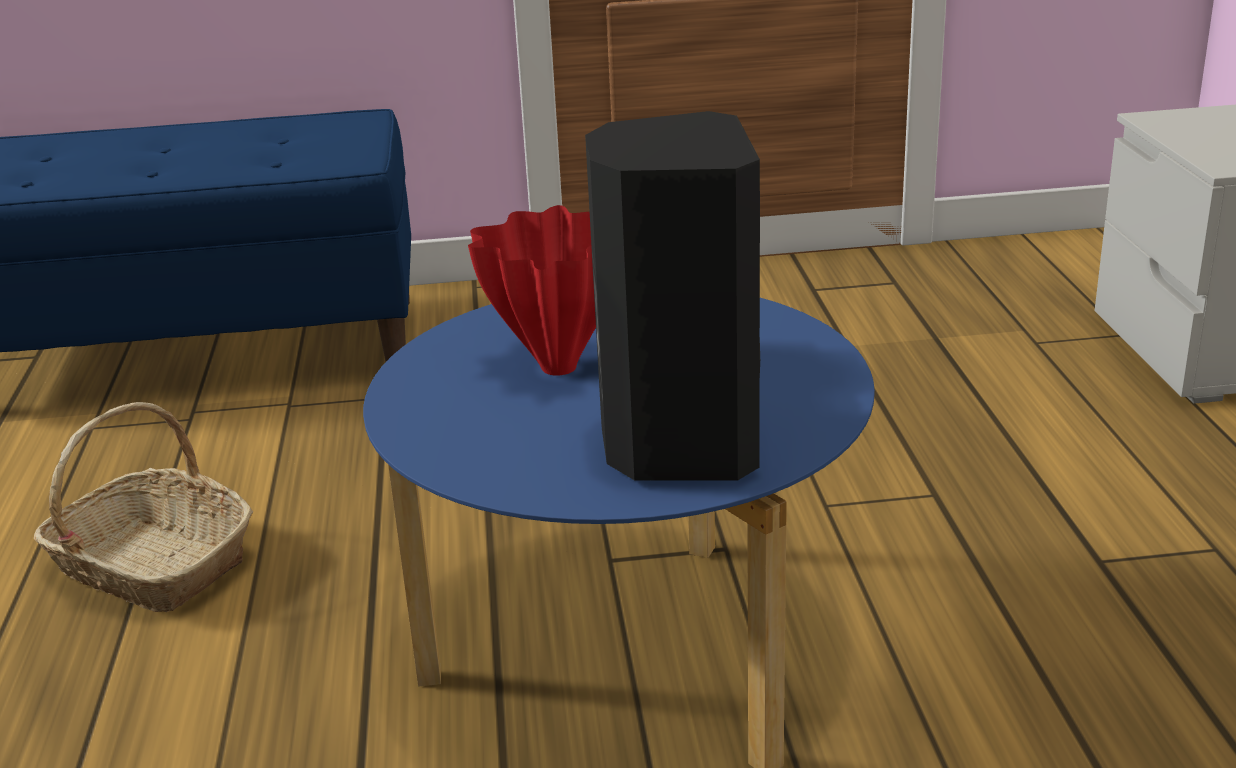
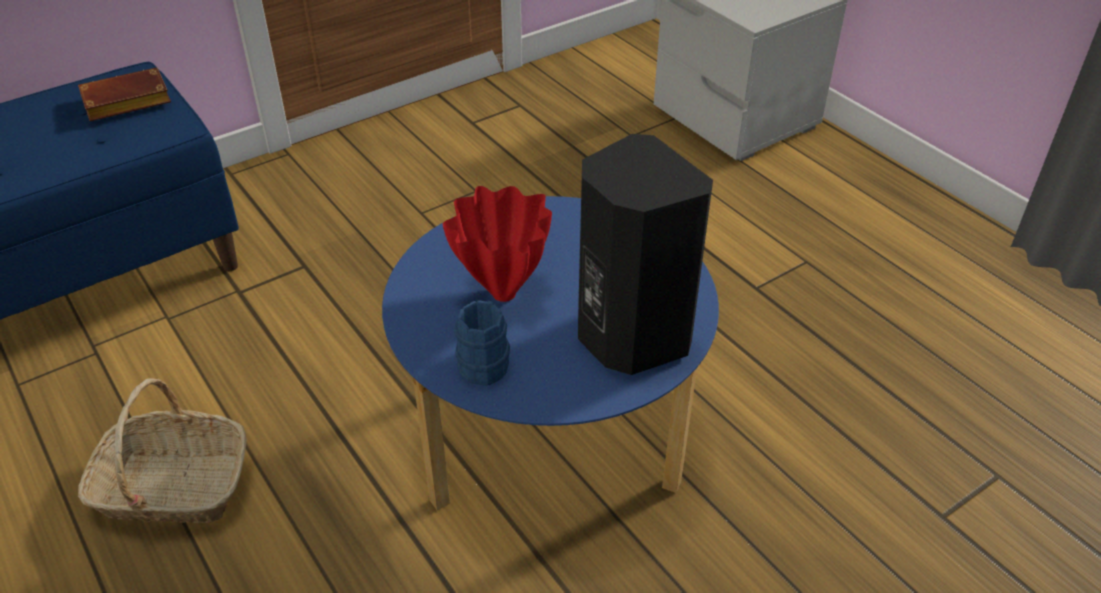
camera: 30 degrees left, 15 degrees up
(327, 137) = (125, 103): none -> brown book
(464, 424) = (485, 360): none -> blue mug

